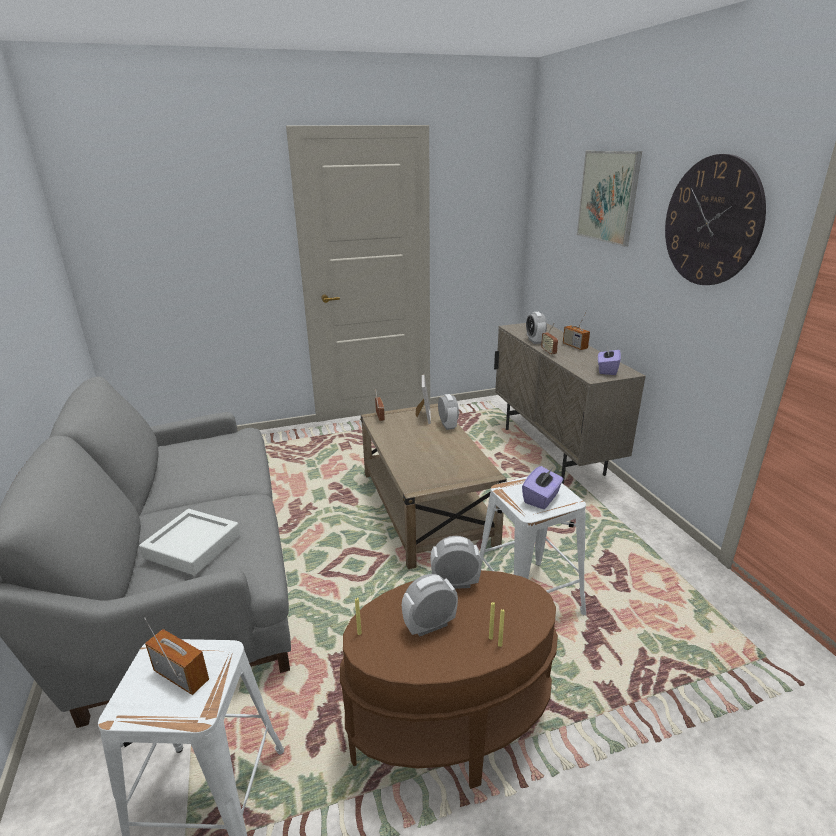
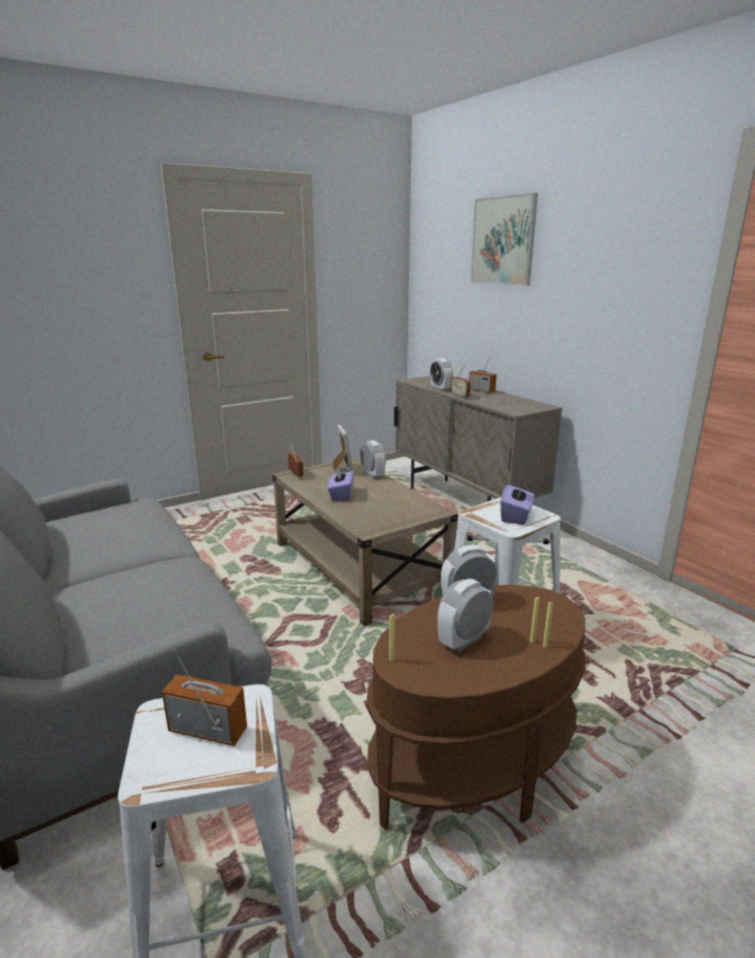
camera: 15 degrees left, 5 degrees down
(192, 546) = (135, 612): white tray -> none
(607, 370) = (524, 406): purple tissue box -> purple tissue box (341, 495)
(712, 221) = (619, 249): wall clock -> none

